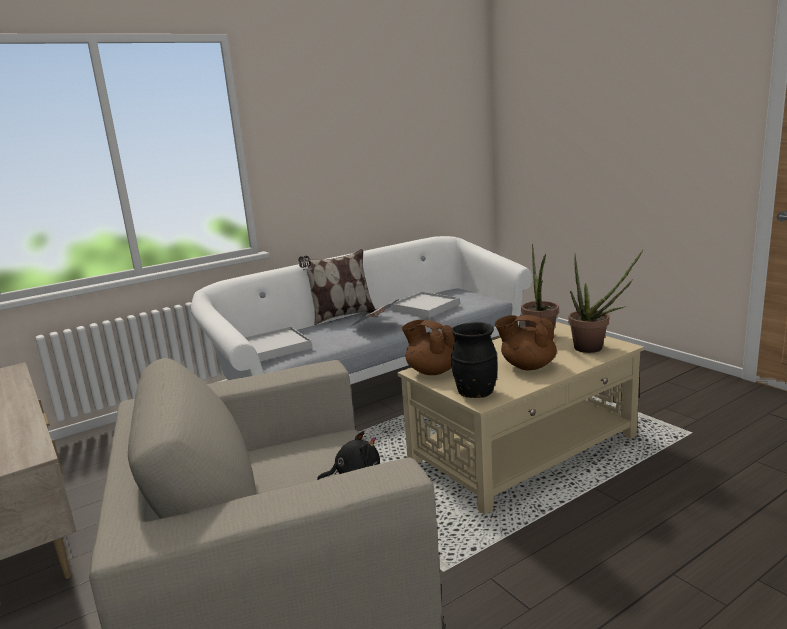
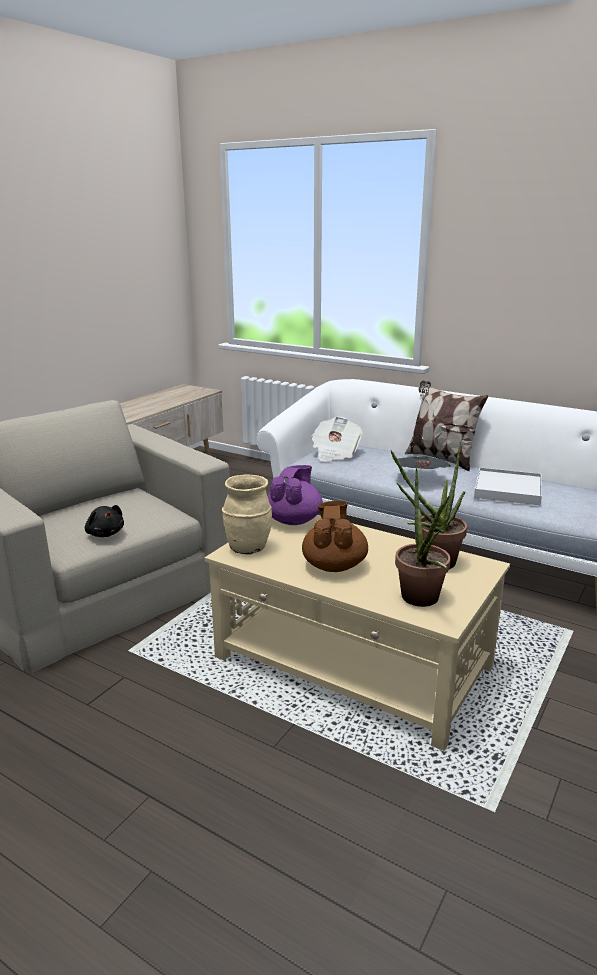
camera: 65 degrees right, 5 degrees up
(276, 347) = (335, 453): white tray -> newspaper
(432, 371) = (294, 520): brown teapot -> purple teapot
(475, 393) = (248, 548): black vase -> beige vase

